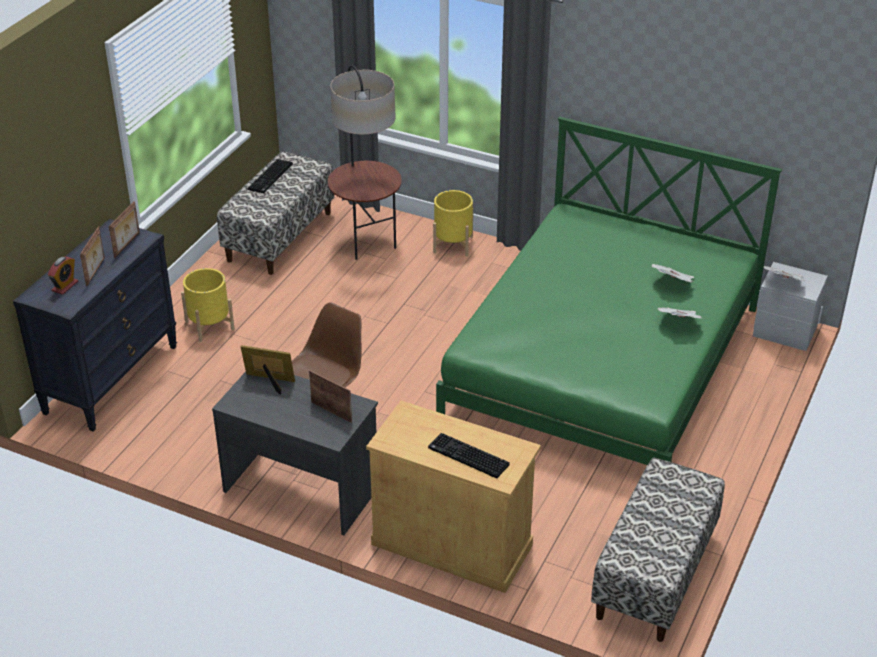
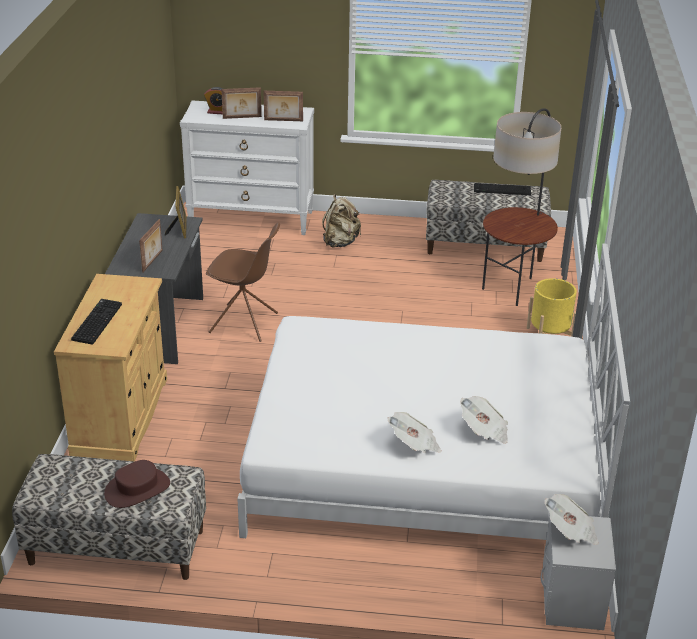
camera: 70 degrees right, 5 degrees down
(111, 378) = (252, 219): black dresser -> white dresser
(209, 325) = (340, 242): yellow planter -> beige backpack
(602, 361) = (424, 463): green bed -> white bed
(672, 502) = (137, 489): none -> brown hat

